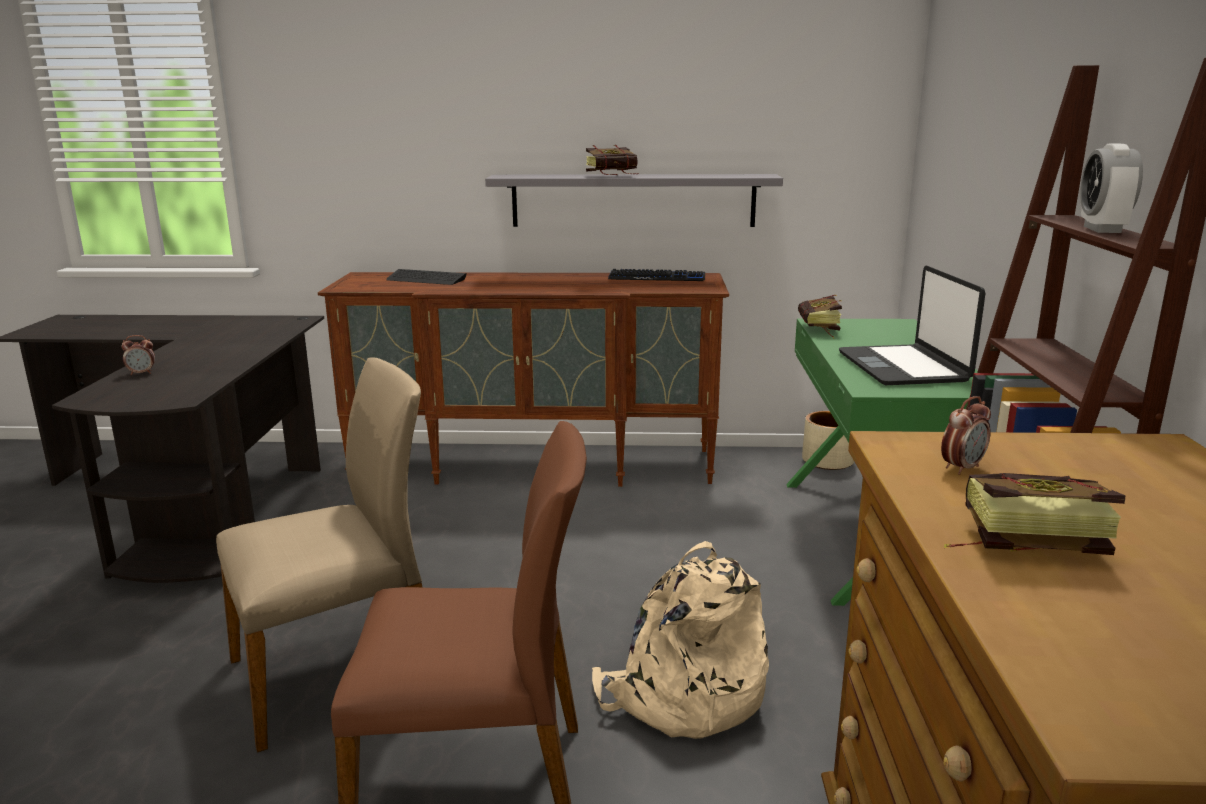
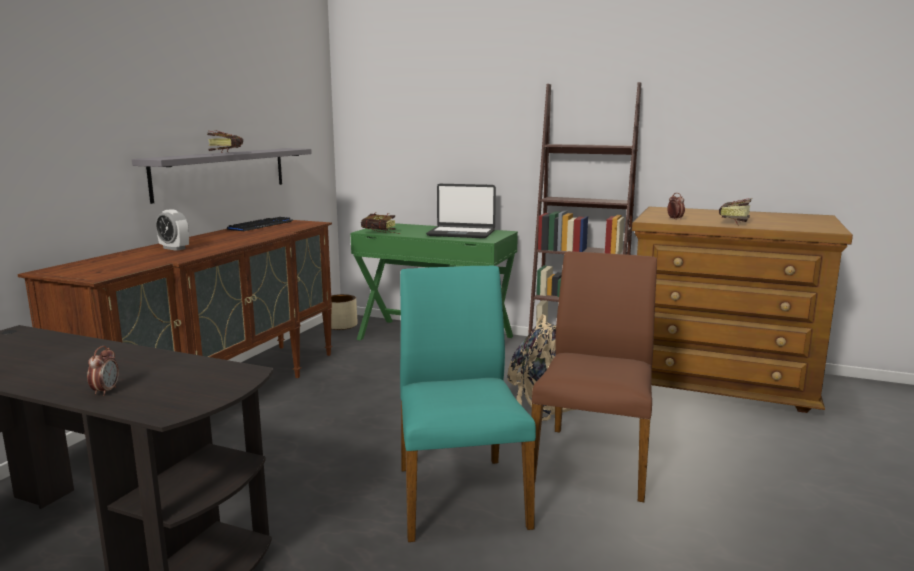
camera: 70 degrees left, 5 degrees down
(339, 672) = (459, 495): beige chair -> turquoise chair
(426, 279) = (127, 258): keyboard -> none
(1102, 229) = (591, 144): alarm clock -> alarm clock (174, 248)

